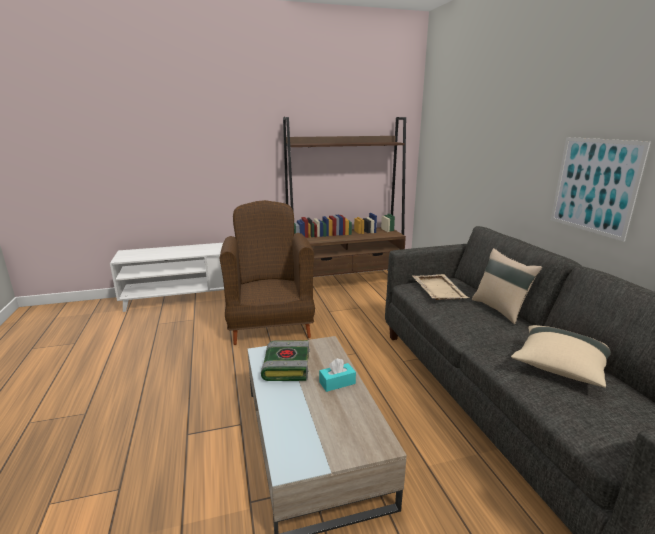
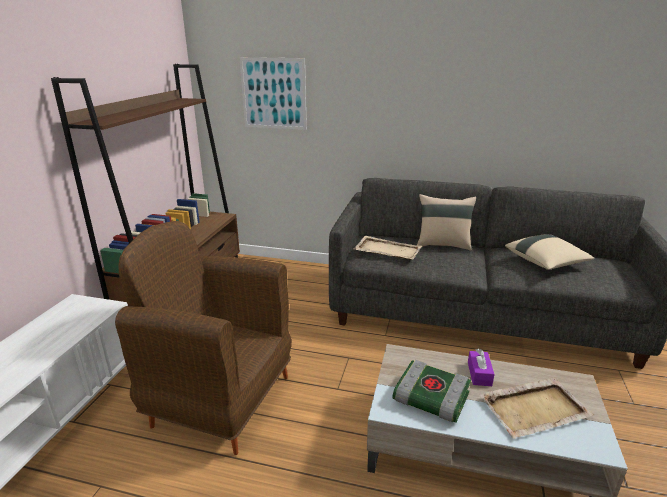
camera: 60 degrees left, 5 degrees up
(314, 419) = (535, 409): none -> beige tray
(337, 383) = (479, 374): turquoise tissue box -> purple tissue box
(594, 186) = (469, 123): picture -> picture (273, 93)

